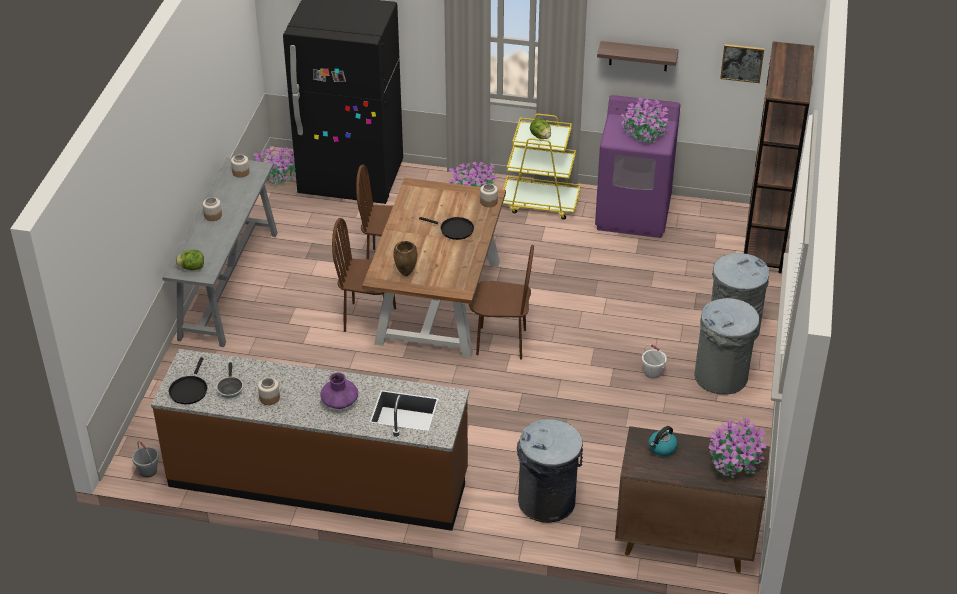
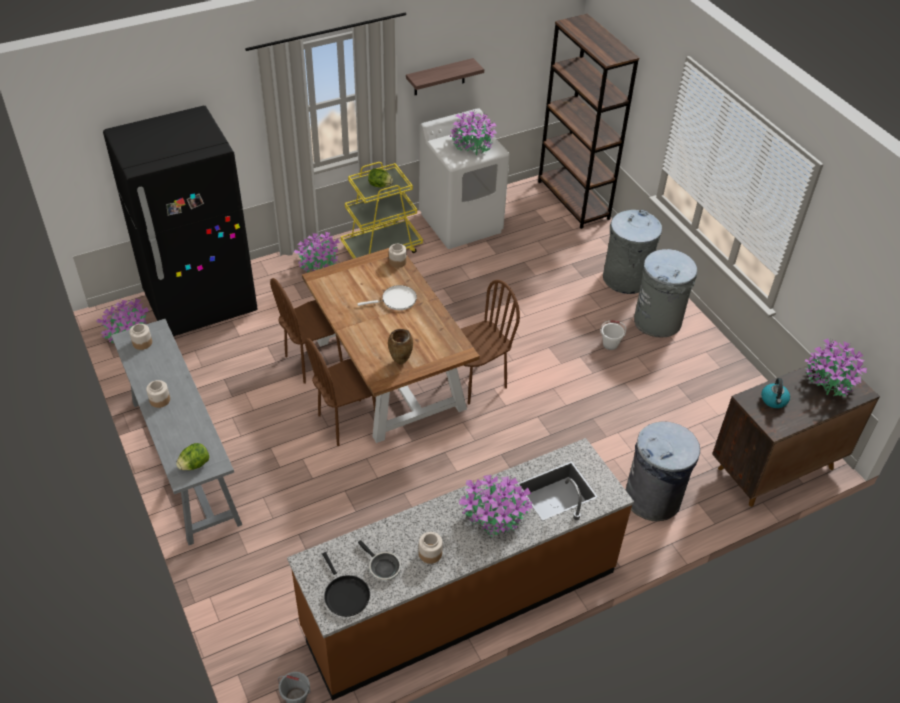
camera: 40 degrees left, 5 degrees up
(340, 401) = (495, 516): purple vase -> potted plant
(454, 230) = (396, 300): black frying pan -> white frying pan
(633, 213) = (461, 222): purple washing machine -> white washing machine
(742, 63) = (525, 51): picture -> none

